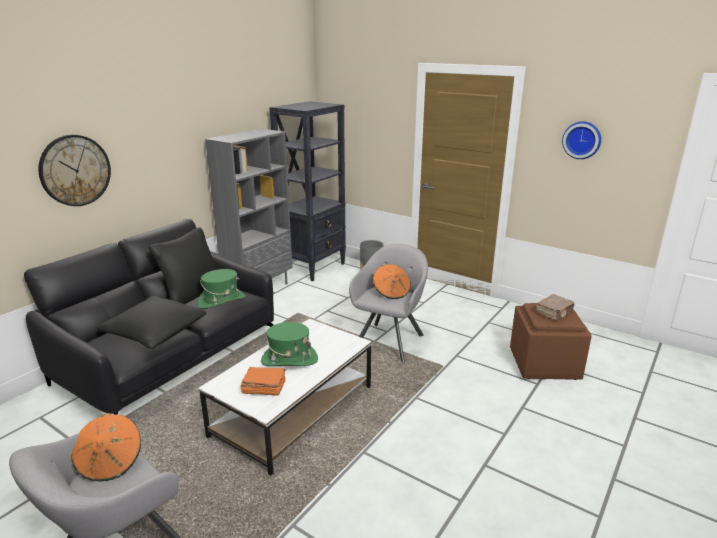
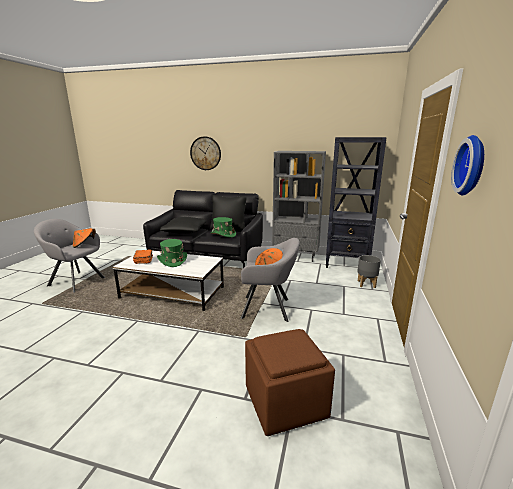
camera: 70 degrees right, 5 degrees down
(554, 313) = (287, 347): brown book -> none

